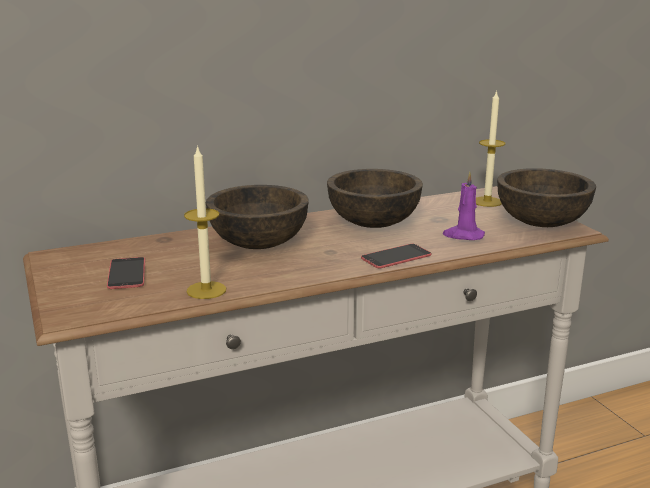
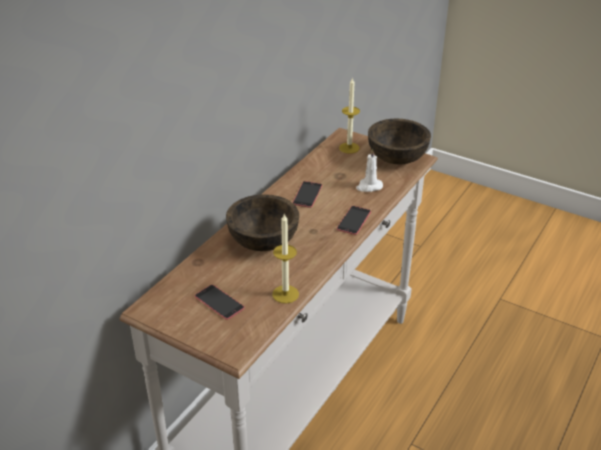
camera: 35 degrees left, 15 degrees up
(373, 223) = (307, 194): brown bowl -> phone
(463, 235) = (369, 186): purple candle -> white candle

